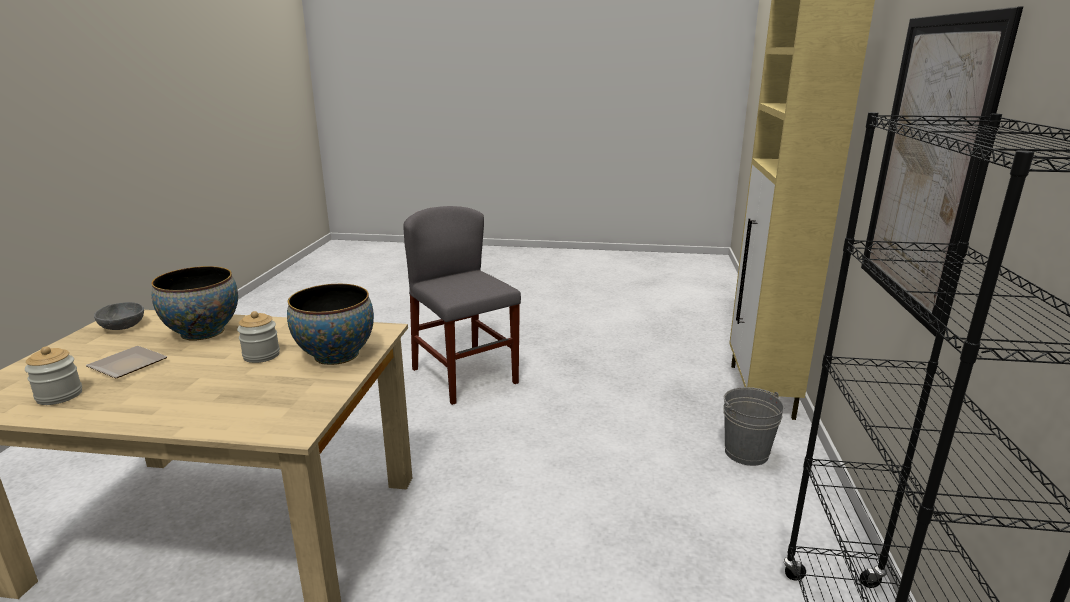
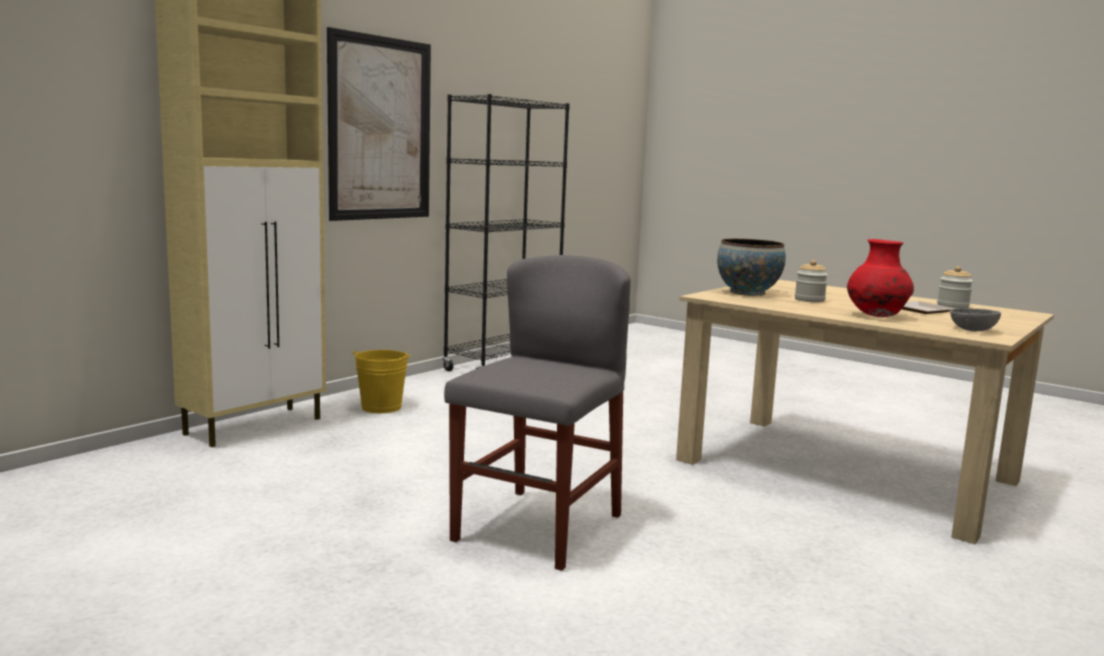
camera: 150 degrees left, 10 degrees down
(203, 332) = (876, 316): bowl -> red vase
(464, 376) = (538, 527): grey chair -> grey chair turned 150 degrees counterclockwise
(746, 453) = (381, 407): grey bucket -> yellow bucket

